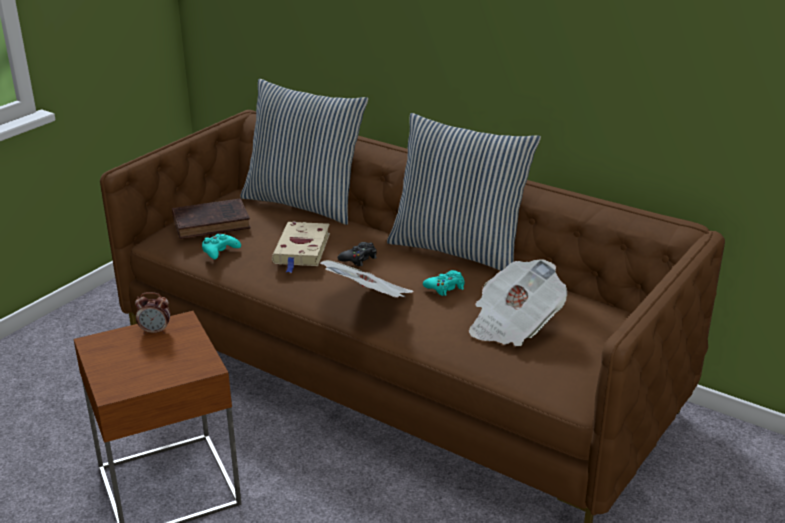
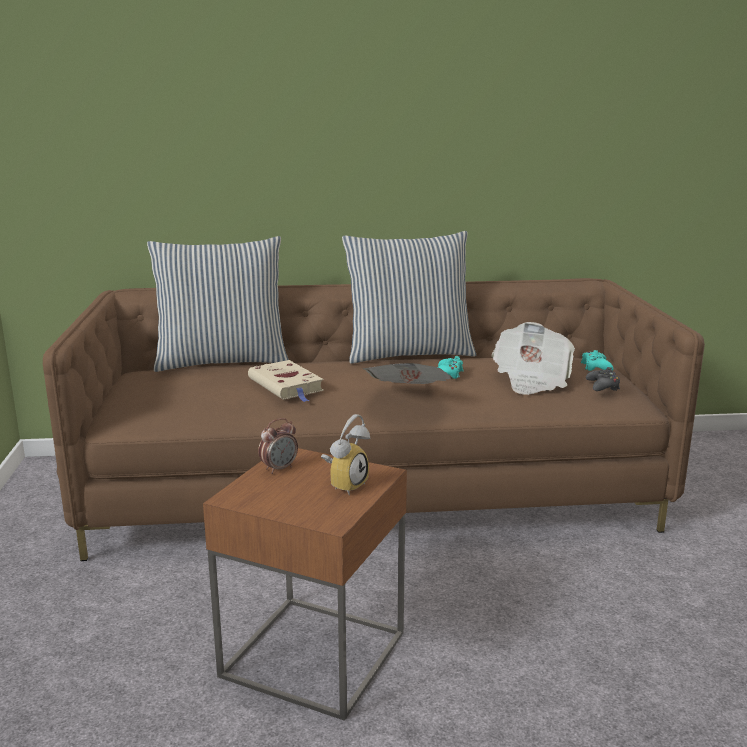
camera: 40 degrees left, 10 degrees down
(169, 365) = (345, 484): none -> alarm clock
(213, 223) = (161, 393): brown book -> none
(220, 251) = (206, 408): turquoise game controller -> turquoise game controller (596, 367)
(359, 259) = (347, 378): black game controller -> black game controller (603, 386)

